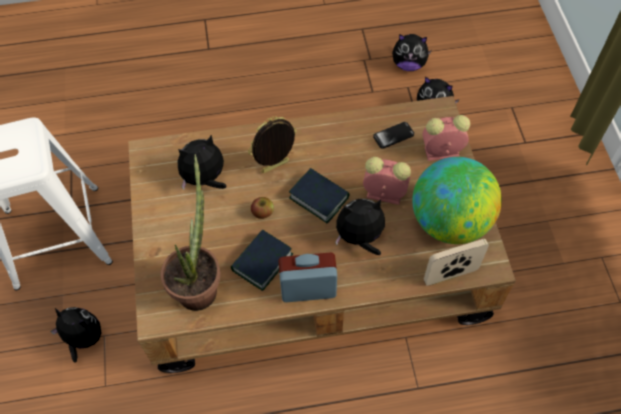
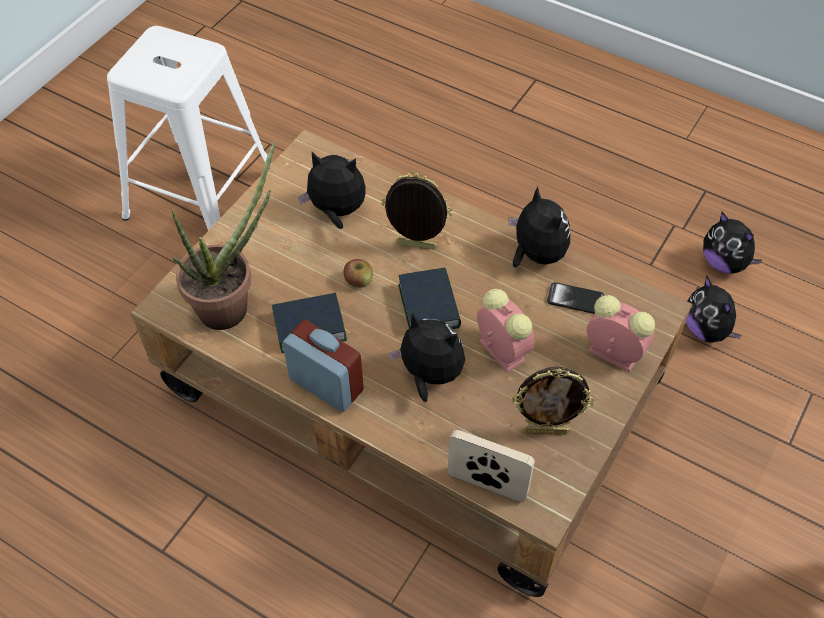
camera: 40 degrees right, 5 degrees down
(83, 339) = (133, 303): plush toy -> plush toy (536, 255)
(450, 221) = (545, 430): globe -> picture frame

